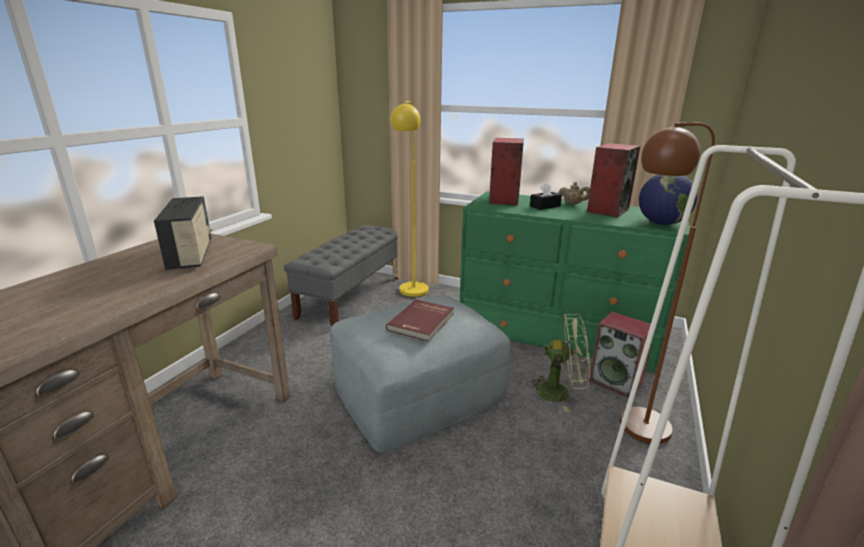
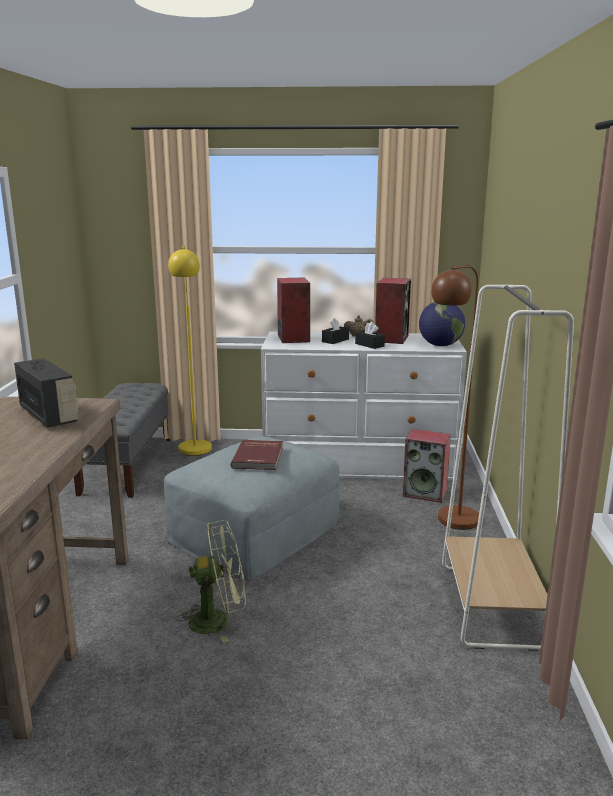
camera: 20 degrees left, 5 degrees down
(558, 331) = (360, 463): green dresser -> white dresser
(560, 392) = (382, 508): green fan -> green fan (218, 620)
(578, 215) = (369, 345): none -> black tissue box

